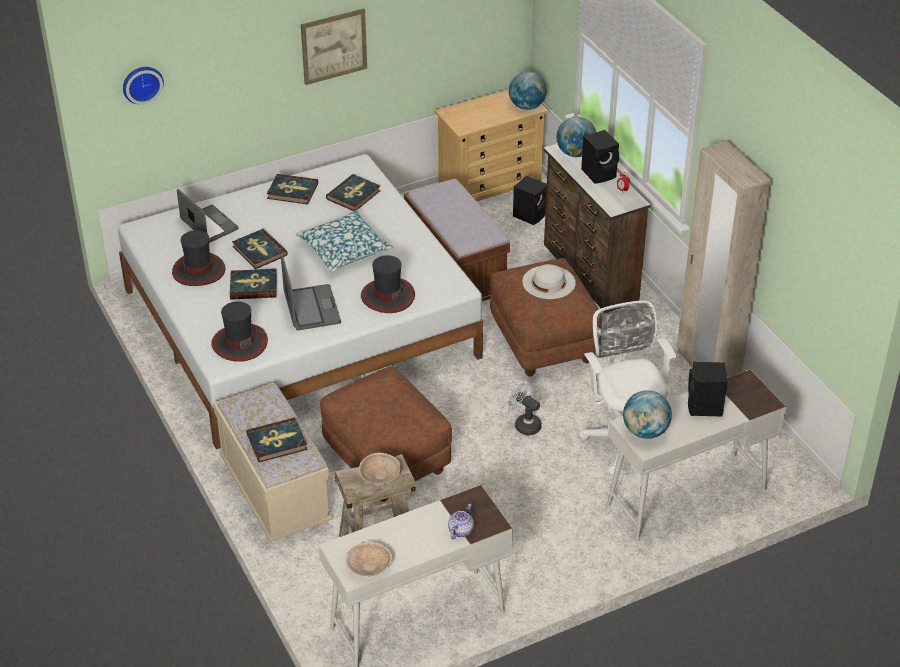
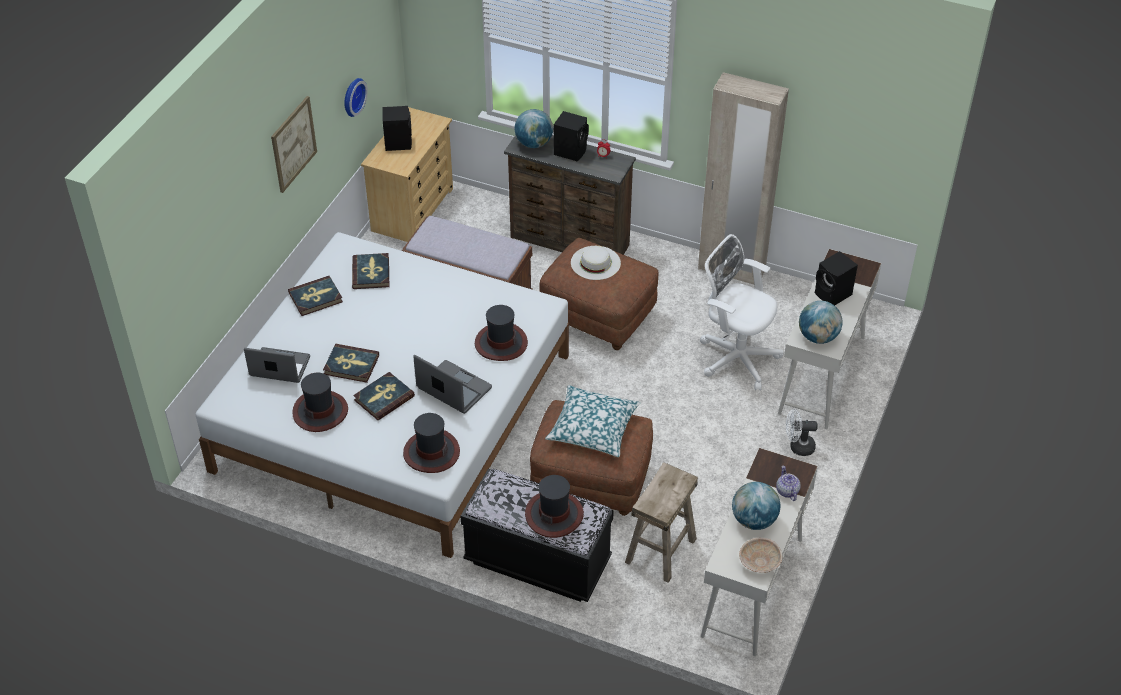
camera: 40 degrees left, 5 degrees up
(142, 83) = (178, 263): wall clock -> wall clock (352, 96)
(274, 492) = (537, 561): beige bench -> black bench
(277, 442) = (554, 514): book -> hat
(344, 249) = (420, 324): pillow -> pillow (593, 428)
(379, 477) = (668, 490): beige bowl -> none
(524, 424) = (657, 389): white fan -> white fan (798, 447)
(527, 106) = (431, 123): globe -> globe (754, 520)
(530, 215) = (472, 218): black speaker -> black speaker (398, 142)

